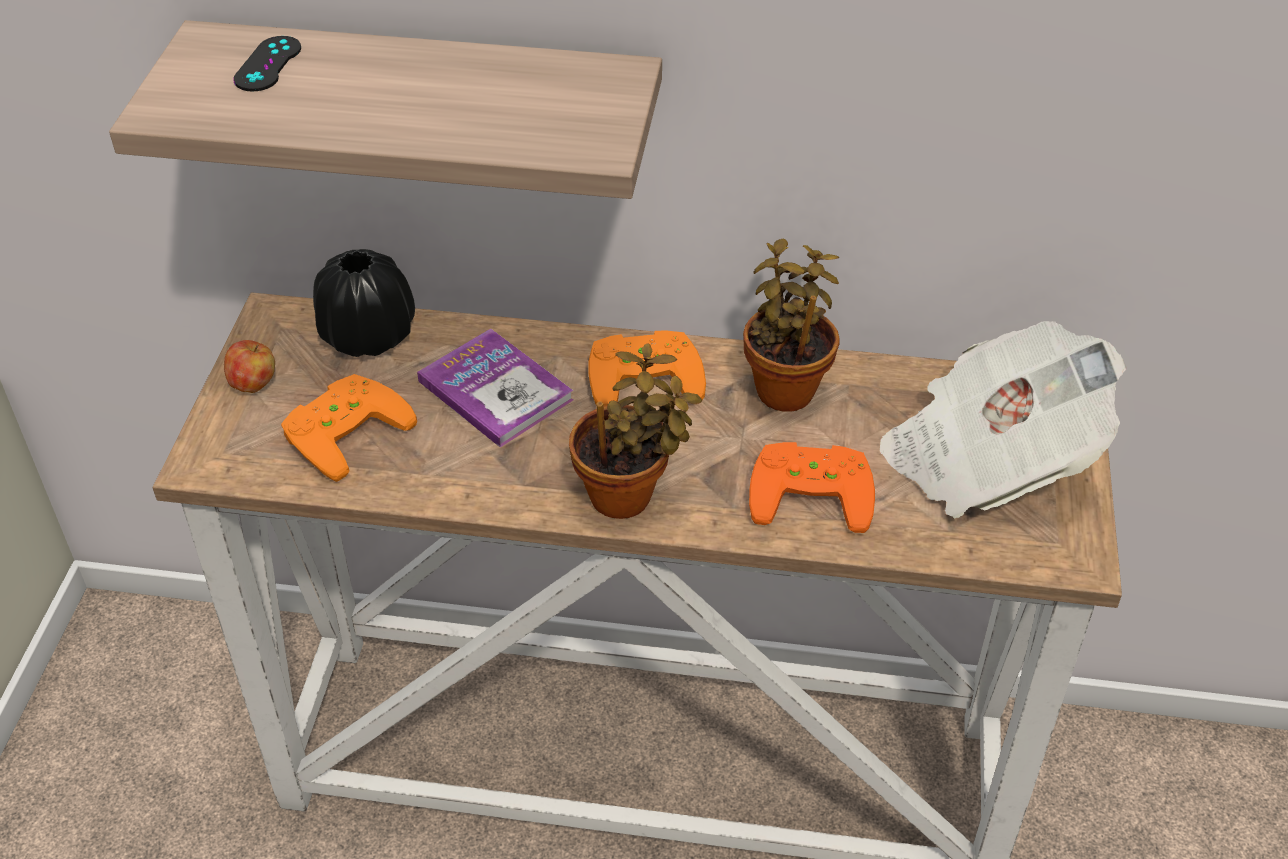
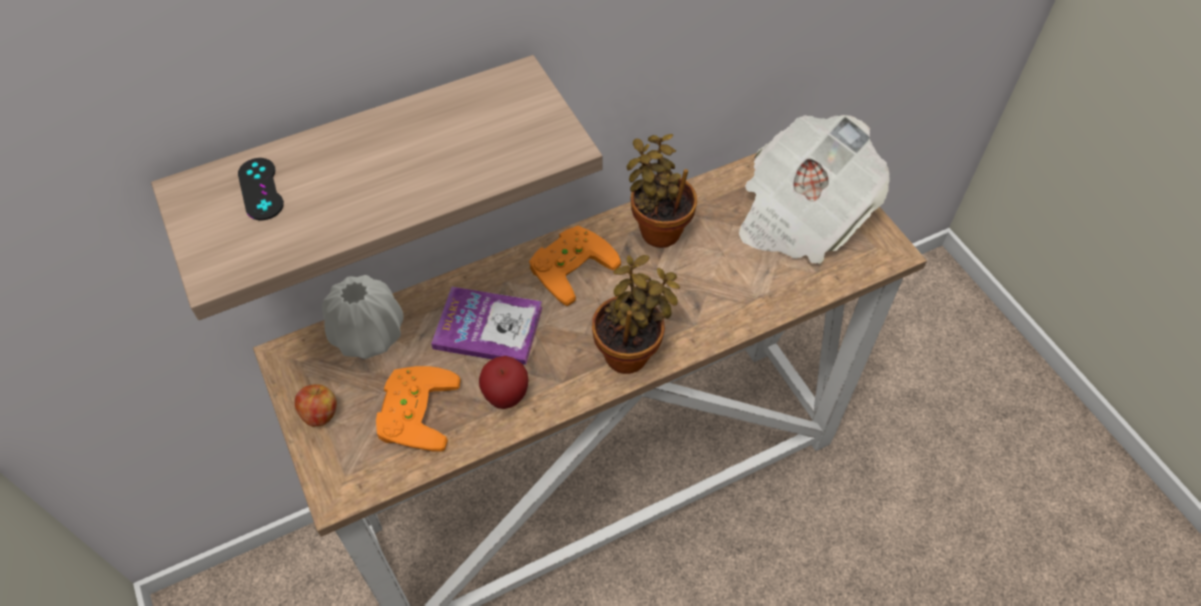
camera: 35 degrees left, 10 degrees up
(368, 336) = (369, 335): black vase -> white vase
(449, 467) = (506, 397): none -> apple
(812, 488) = (727, 287): orange game controller -> none

